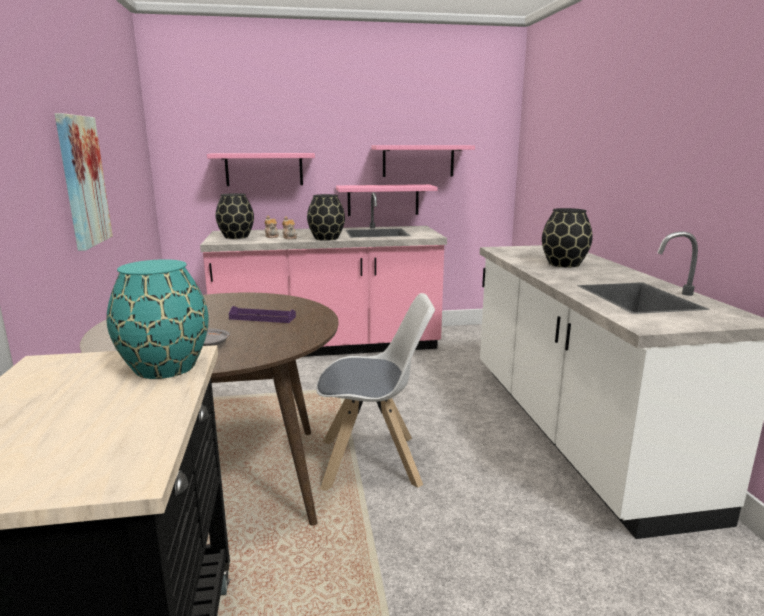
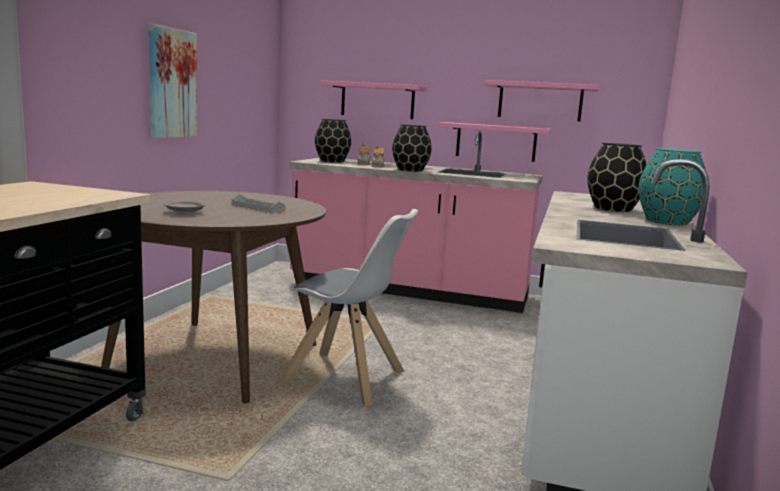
camera: 25 degrees right, 5 degrees down
(165, 367) = (92, 195): turquoise vase -> turquoise vase (666, 221)
(262, 318) = (258, 207): purple tray -> grey tray

